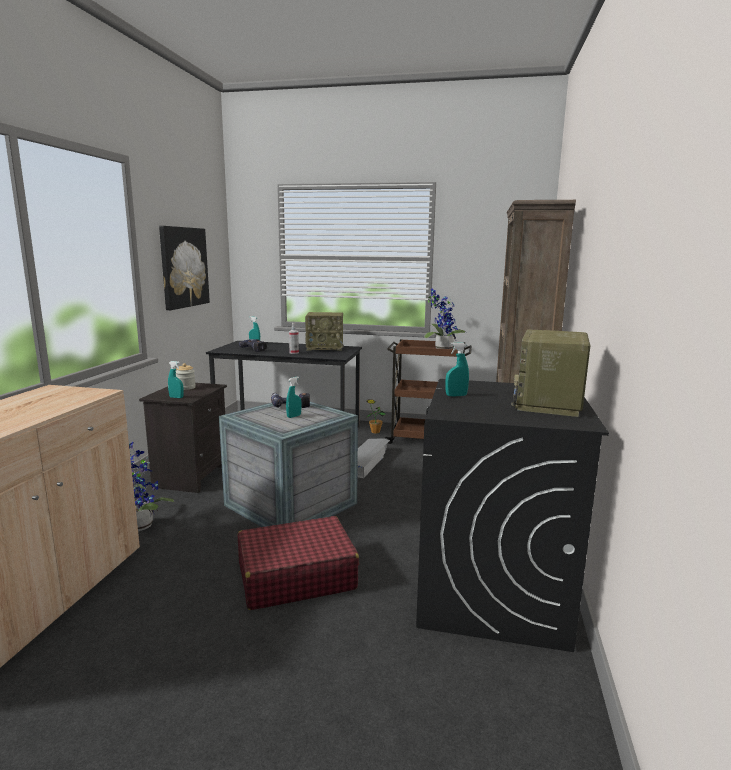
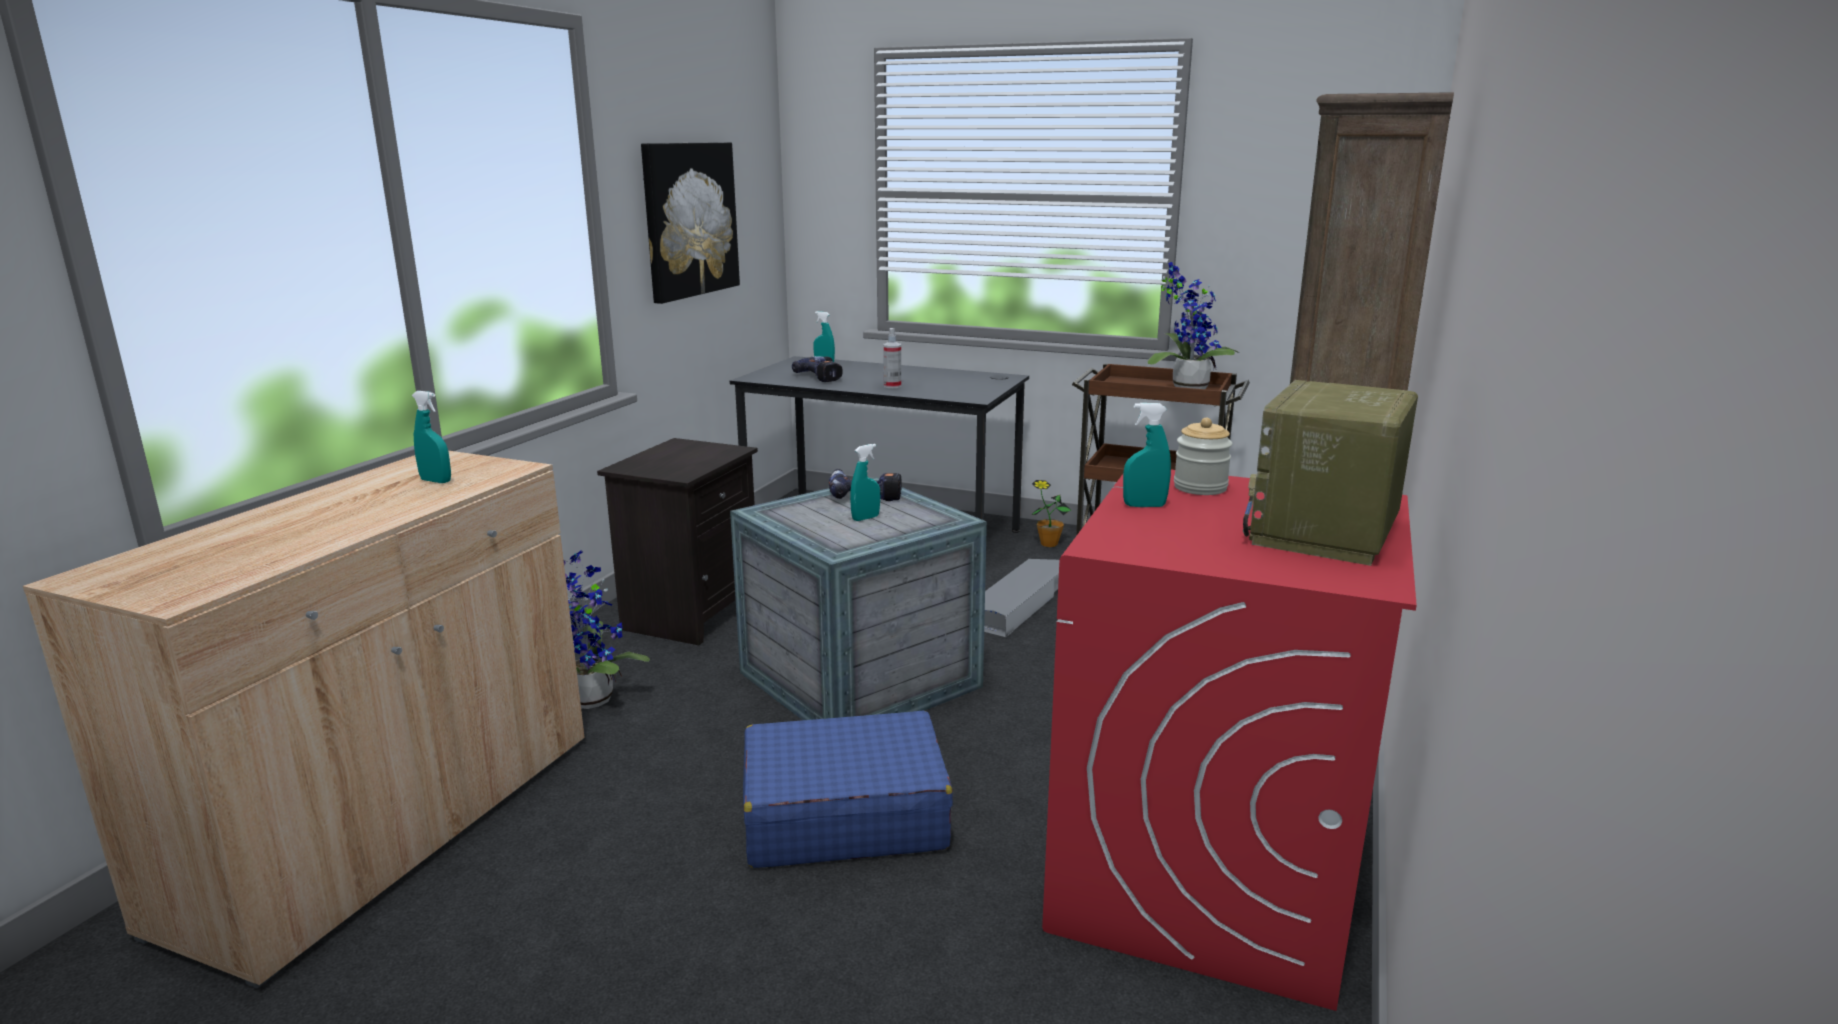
camera: 10 degrees right, 5 degrees up
(176, 397) = (662, 471): turquoise spray bottle -> turquoise spray bottle (436, 481)
(186, 387) = (683, 451): jar -> jar (1200, 487)
(295, 576) = (843, 815): red suitcase -> blue suitcase
(325, 347) = (956, 376): radio -> none
(492, 591) = (1204, 878): black washing machine -> red washing machine

